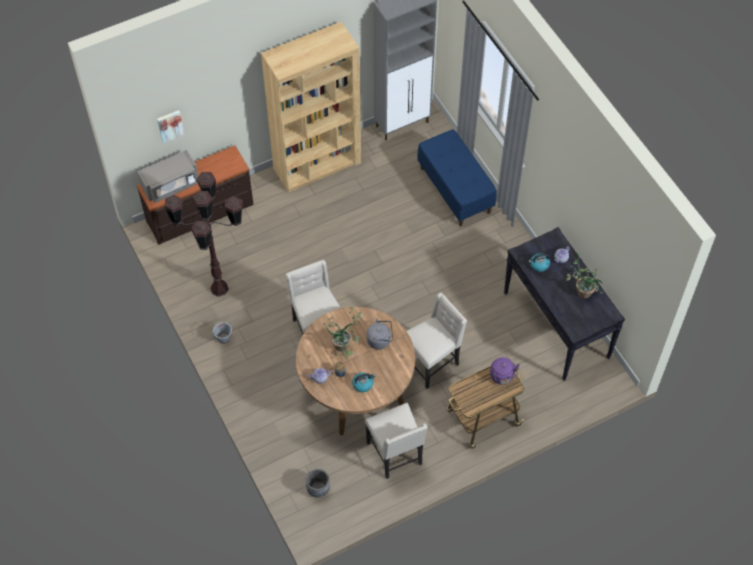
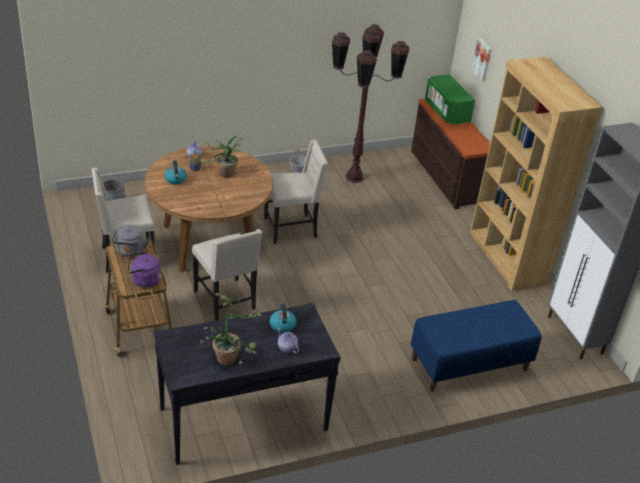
camera: 95 degrees right, 20 degrees down
(171, 185) = (446, 112): grey microwave -> green microwave
(380, 340) = (223, 198): grey kettle -> grey kettle (130, 252)

